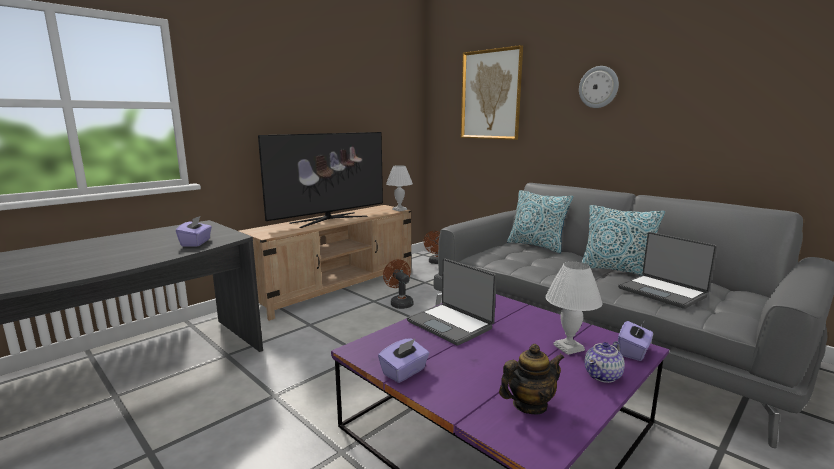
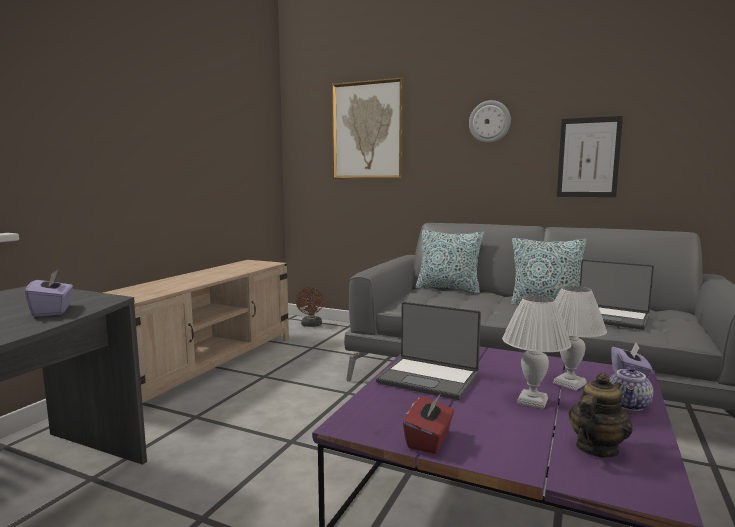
camera: 20 degrees left, 5 degrees down
(328, 219) = (194, 278): television -> none
(399, 209) = (272, 263): white table lamp -> white table lamp (532, 401)
(400, 303) = (298, 374): brown fan -> none
(404, 372) = (429, 440): purple tissue box -> red tissue box
(695, 125) = (588, 157): none -> picture

